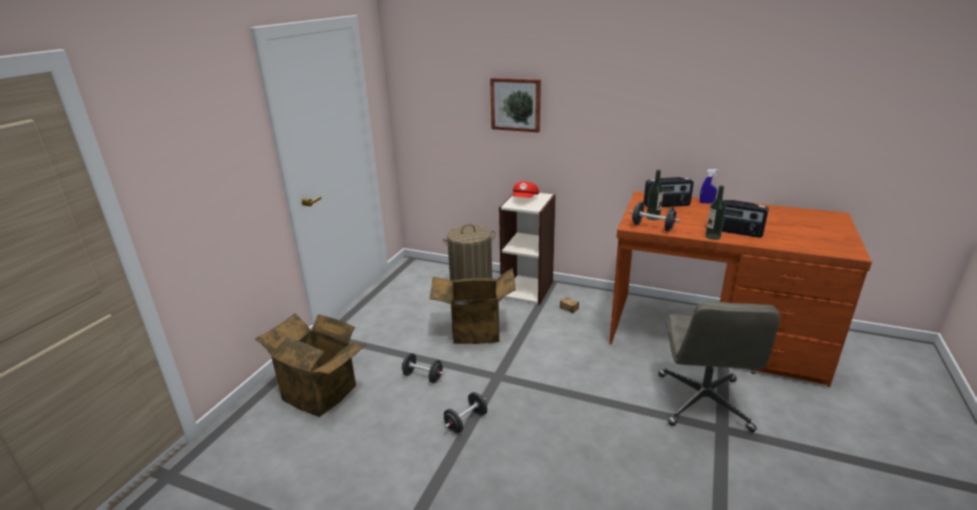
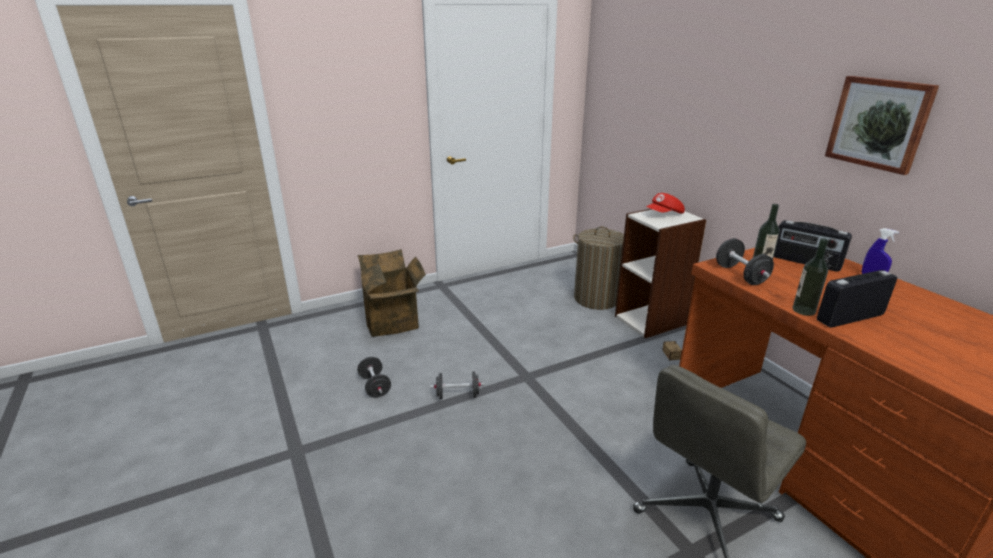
camera: 40 degrees right, 0 degrees up
(423, 376) = (469, 346): black dumbbell -> black dumbbell (375, 386)
(475, 332) = (554, 333): cardboard box -> none
(516, 104) = (688, 103): picture -> picture (879, 123)
(734, 232) = (849, 317): radio -> radio turned 90 degrees clockwise

